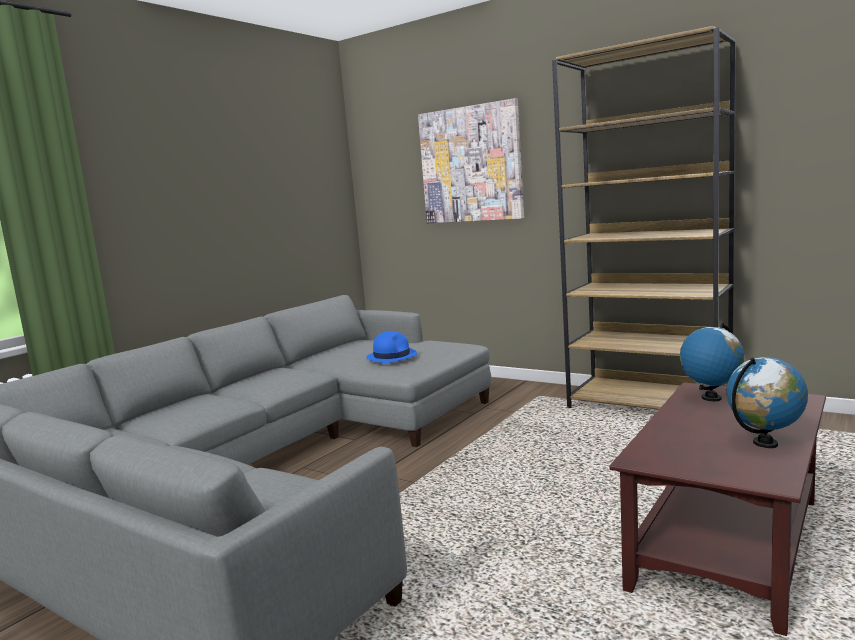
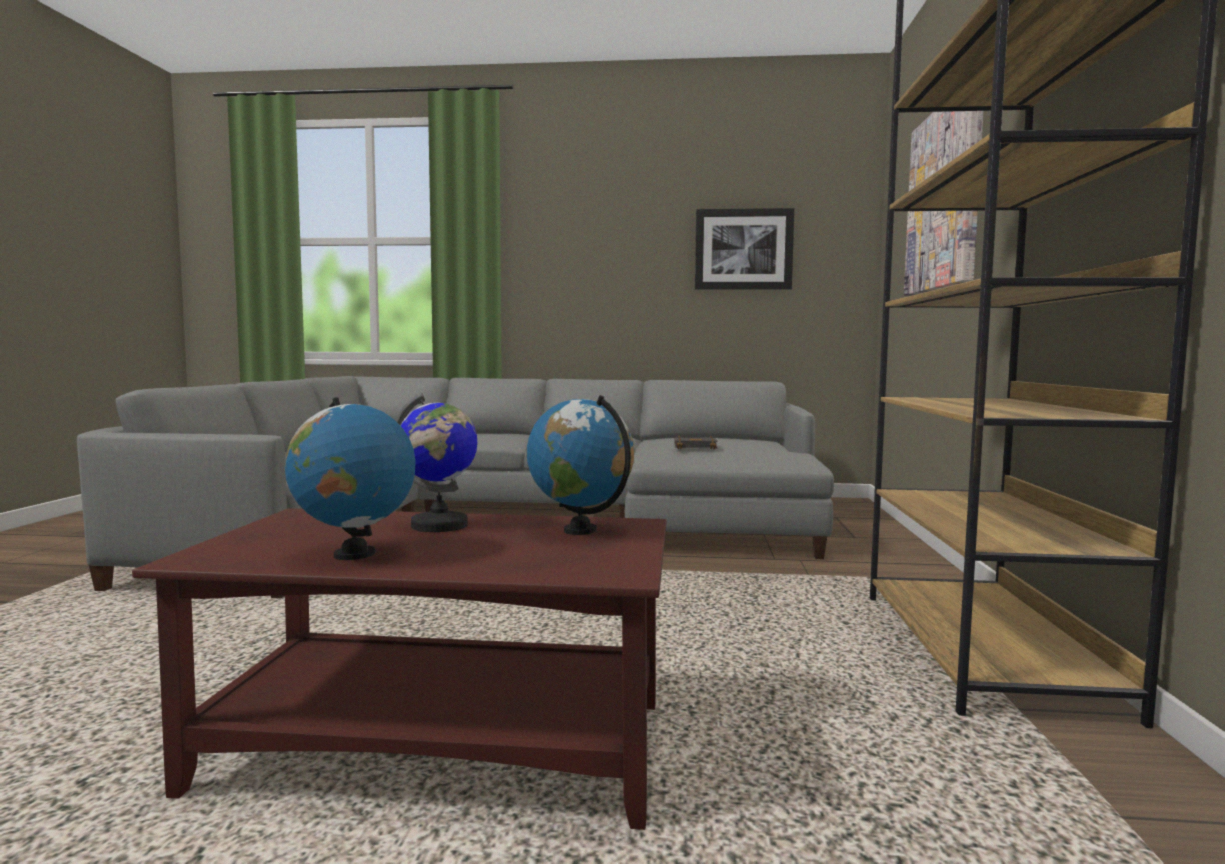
camera: 60 degrees right, 5 degrees down
(280, 190) = (743, 249): none -> picture
(391, 356) = (696, 447): blue hat -> black book
(690, 425) = (439, 525): none -> globe

